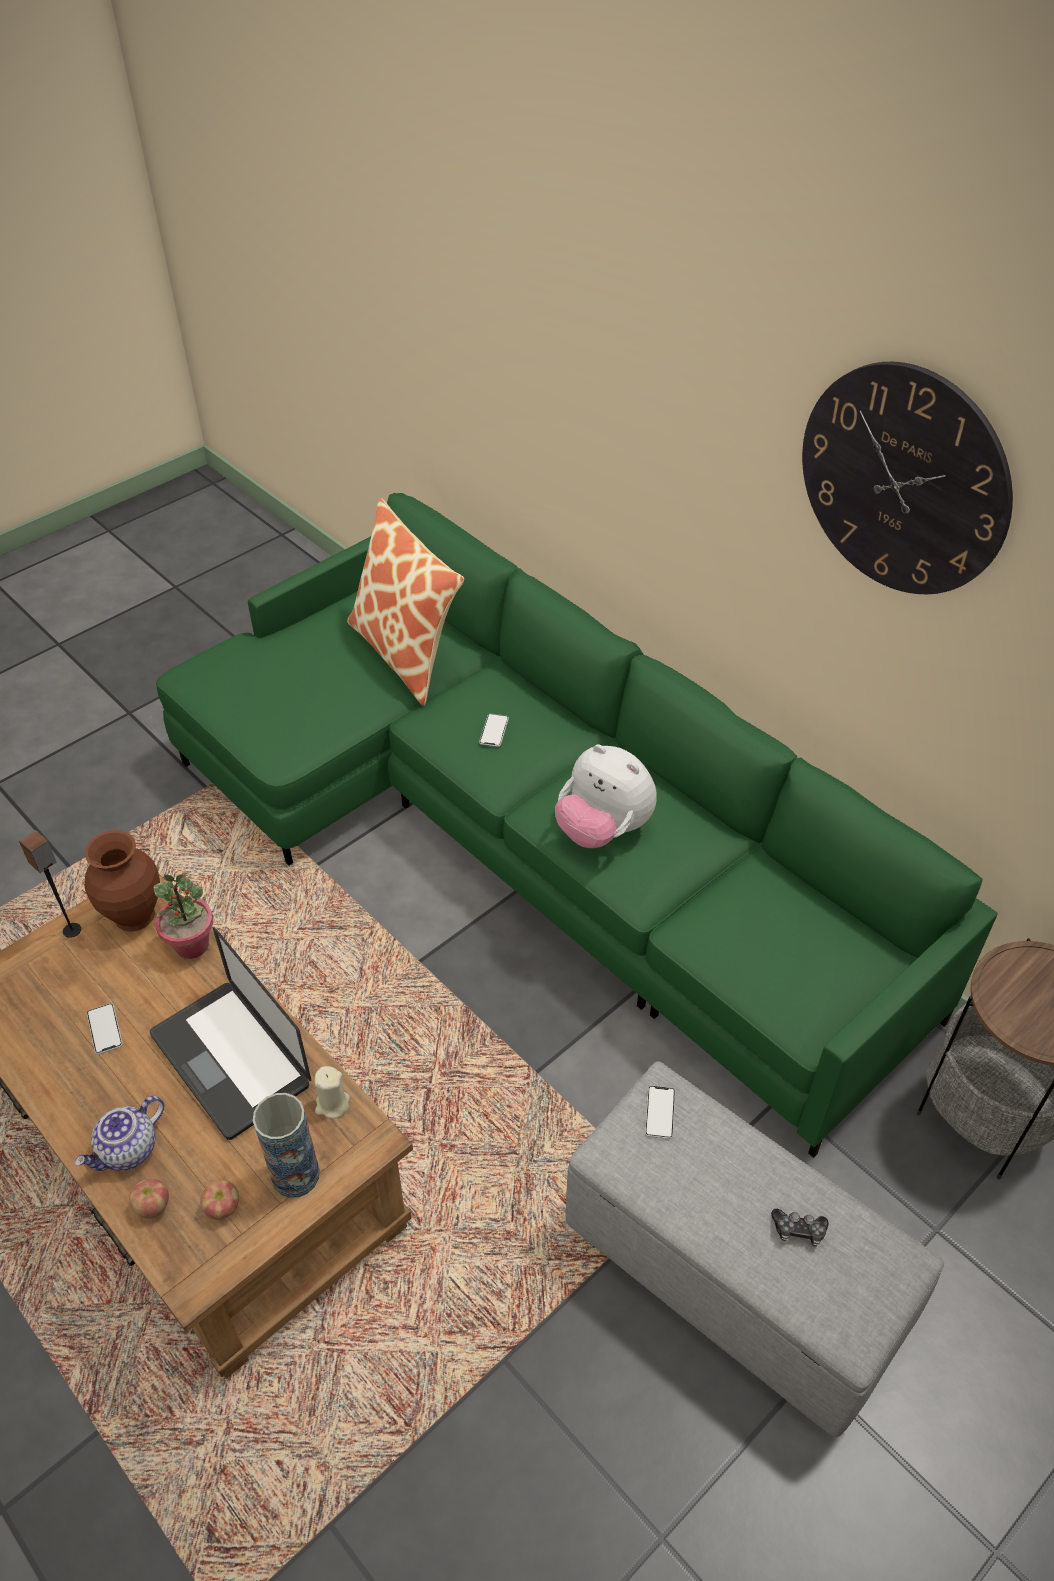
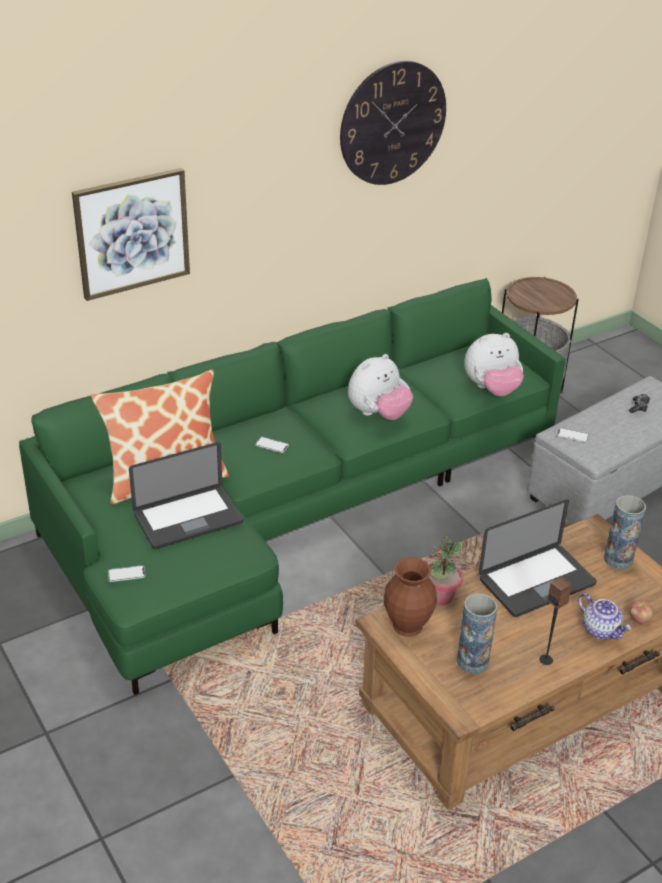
camera: 80 degrees left, 10 degrees down
(67, 992) = (472, 661): none -> vase
(72, 930) = (415, 660): speaker -> speaker (546, 659)
(105, 1029) = (507, 641): phone -> phone (126, 574)
(223, 1207) = (639, 589): apple -> none
(331, 687) = (188, 519): none -> laptop
(332, 1104) = (571, 541): beige candle -> none
(530, 368) = (132, 233): none -> picture
(737, 971) = (491, 389): none -> plush toy

